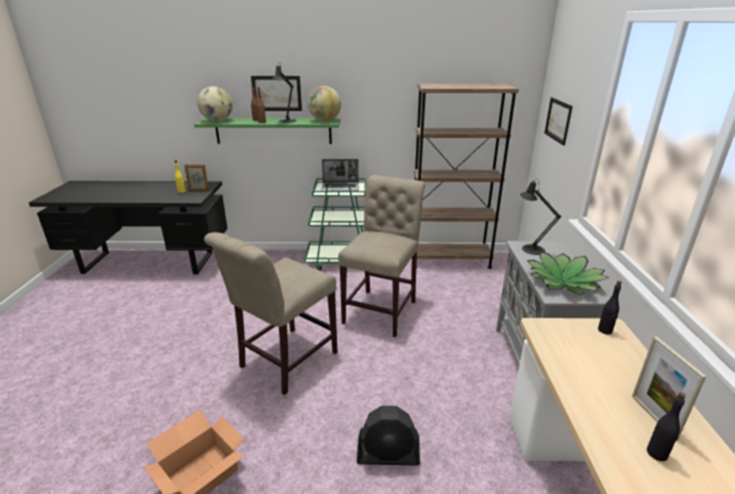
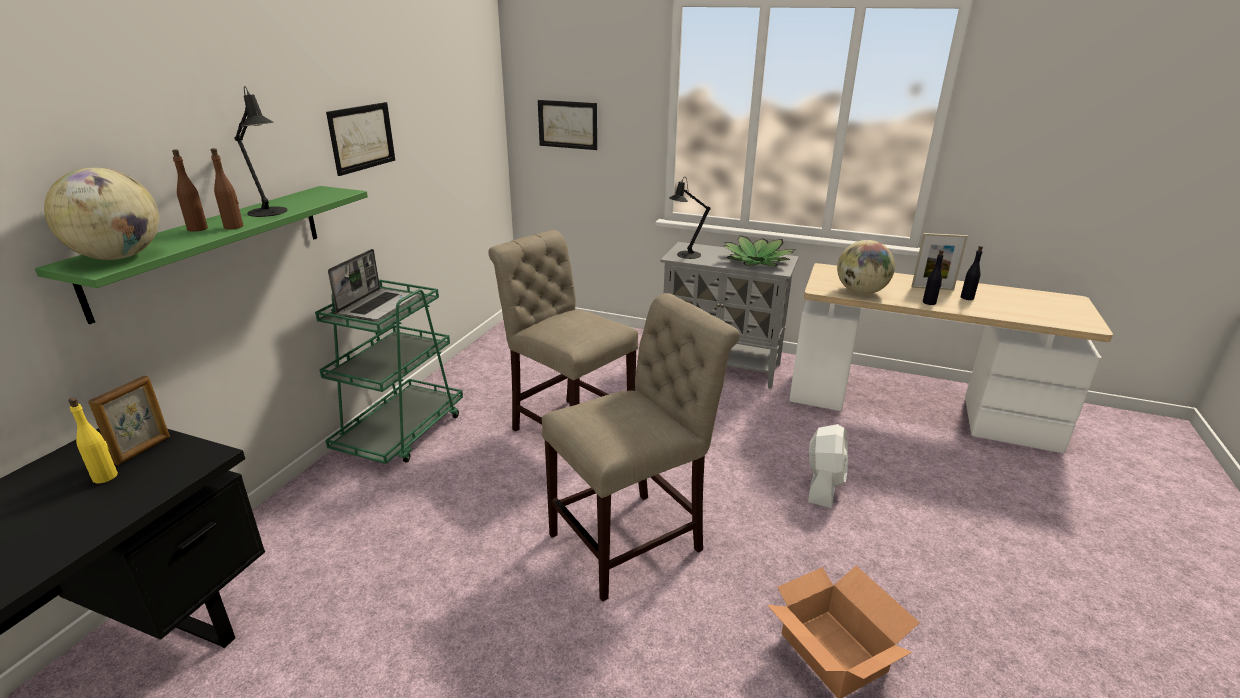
camera: 70 degrees left, 0 degrees up
(277, 93) = (204, 161): picture -> picture (362, 137)
(284, 362) = (634, 539): beige chair -> beige chair turned 90 degrees counterclockwise
(325, 120) = (322, 193): globe -> globe (860, 292)
(388, 456) = (823, 485): black fan -> white fan
(449, 260) = (496, 350): brown bookcase -> none
(605, 330) = (831, 271): black bottle -> black bottle (929, 302)

